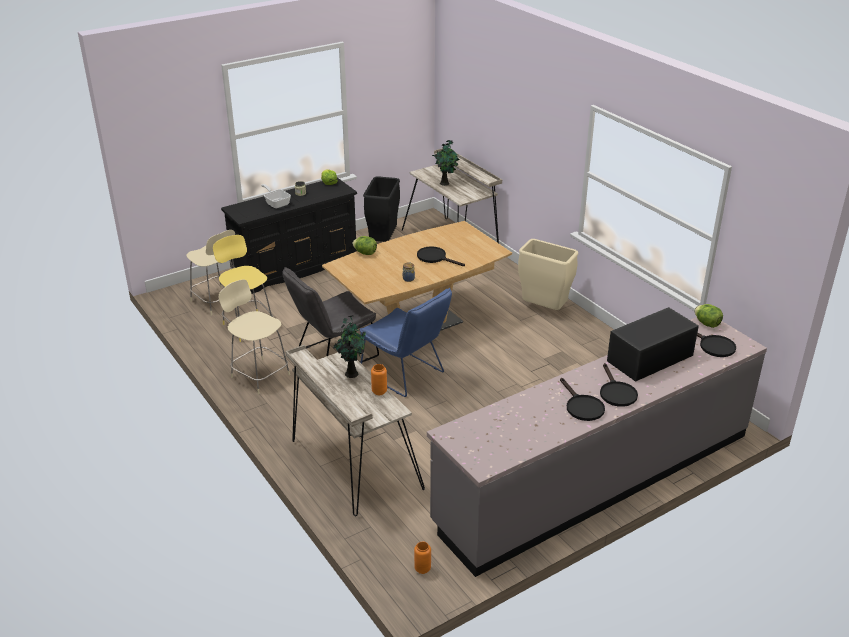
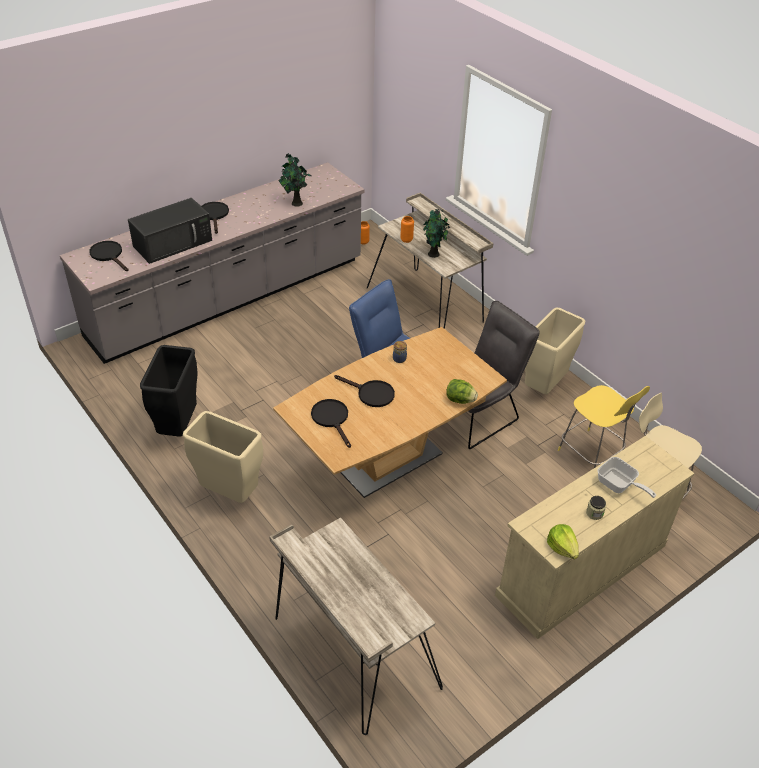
camera: 175 degrees right, 10 degrees up
(259, 375) = (545, 387): beige stool -> beige trash can
(296, 268) = (581, 571): black dresser -> beige dresser
(383, 241) = (467, 649): black trash can -> black trash can (178, 427)
(445, 183) = (366, 582): potted plant -> potted plant (296, 203)
(582, 406) = (245, 205): black frying pan -> black frying pan (332, 419)
(707, 324) = (99, 277): lettuce -> none

